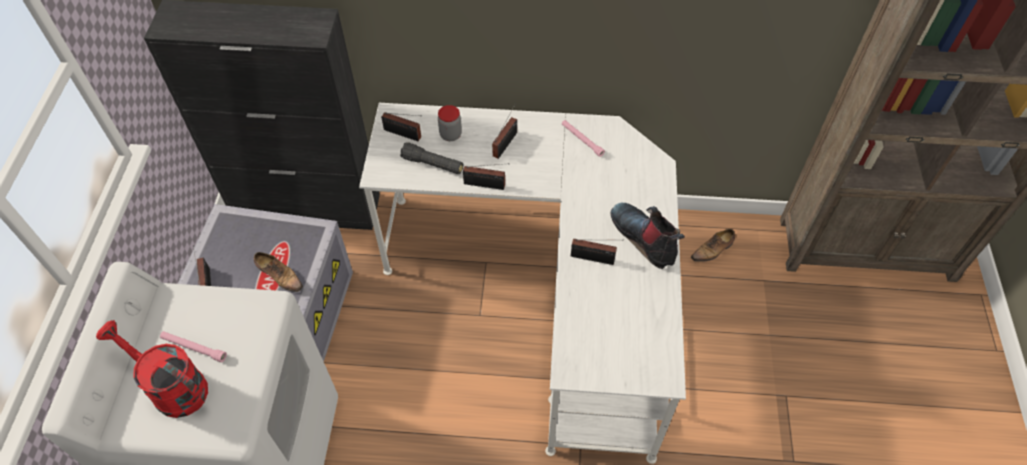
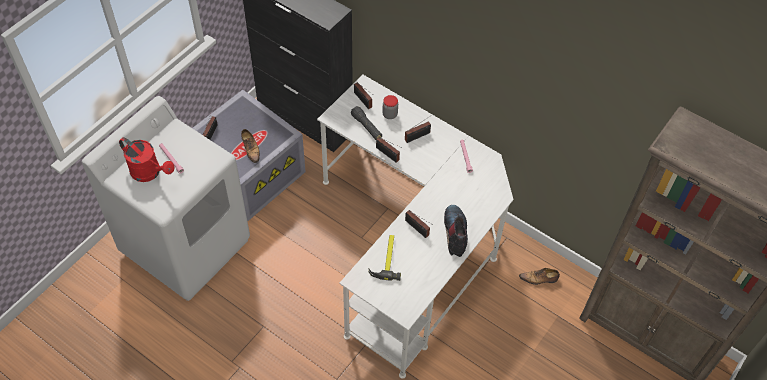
camera: 30 degrees right, 0 degrees up
(172, 387) = (150, 173): red watering can -> red watering can turned 150 degrees clockwise
(586, 319) = (386, 258): none -> hammer

